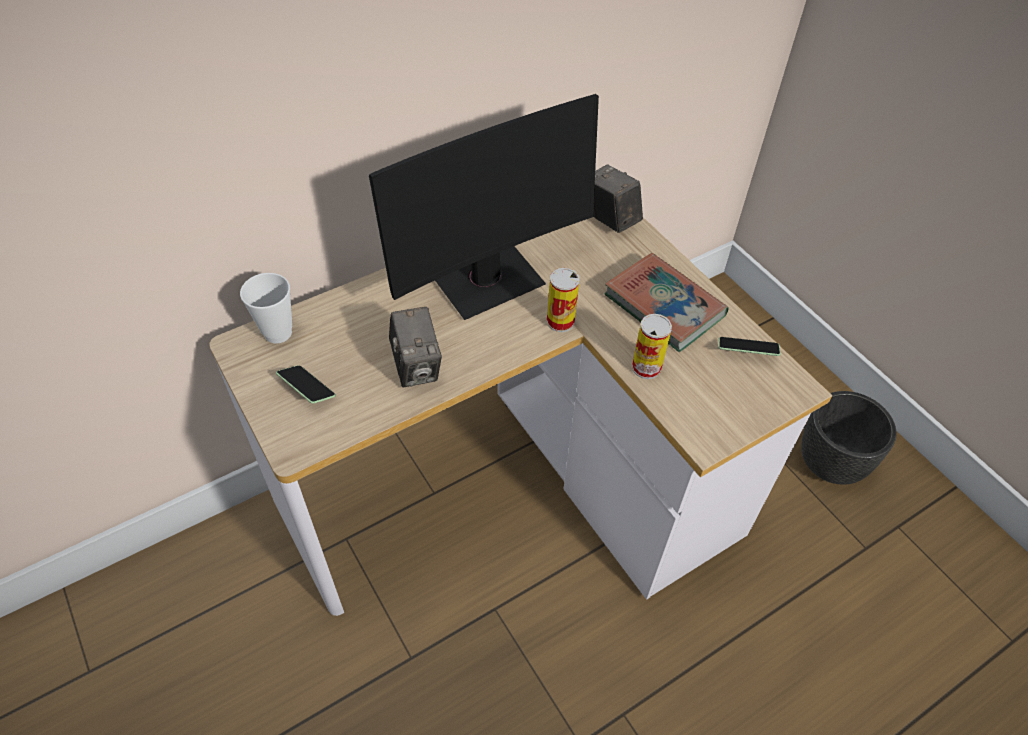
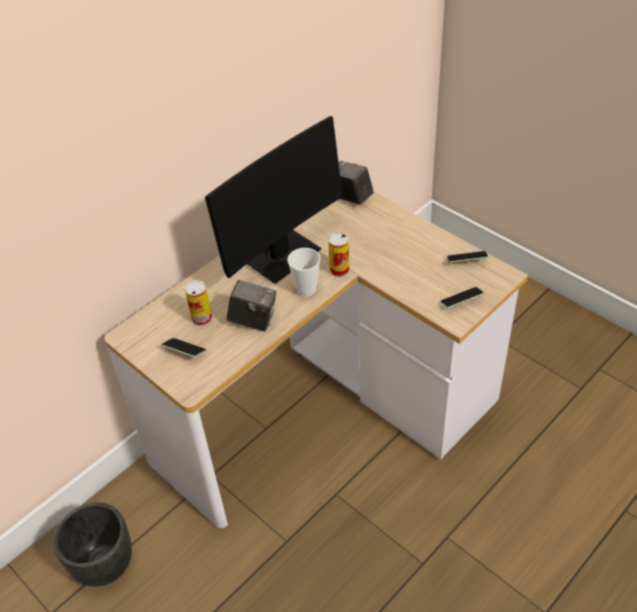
camera: 10 degrees left, 5 degrees down
(278, 333) = (150, 321): cup -> cup (306, 290)
(417, 367) = (253, 320): camera -> camera turned 45 degrees counterclockwise
(646, 367) = (405, 285): can -> can (202, 318)
(664, 306) = (404, 245): book -> none
(721, 413) = (461, 301): none -> phone
(831, 464) = (543, 339): black planter -> black planter (105, 565)

